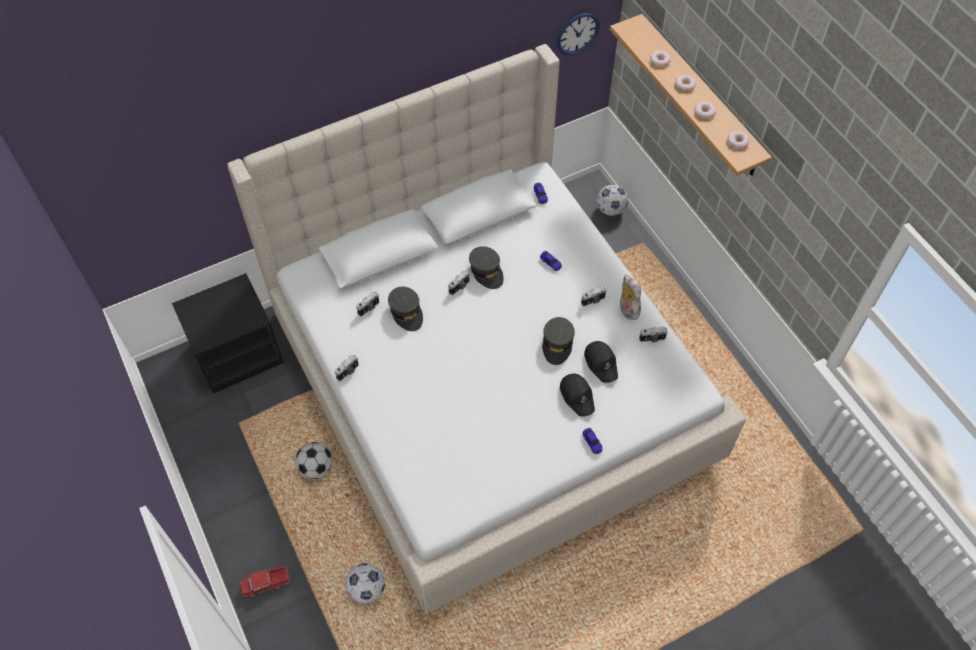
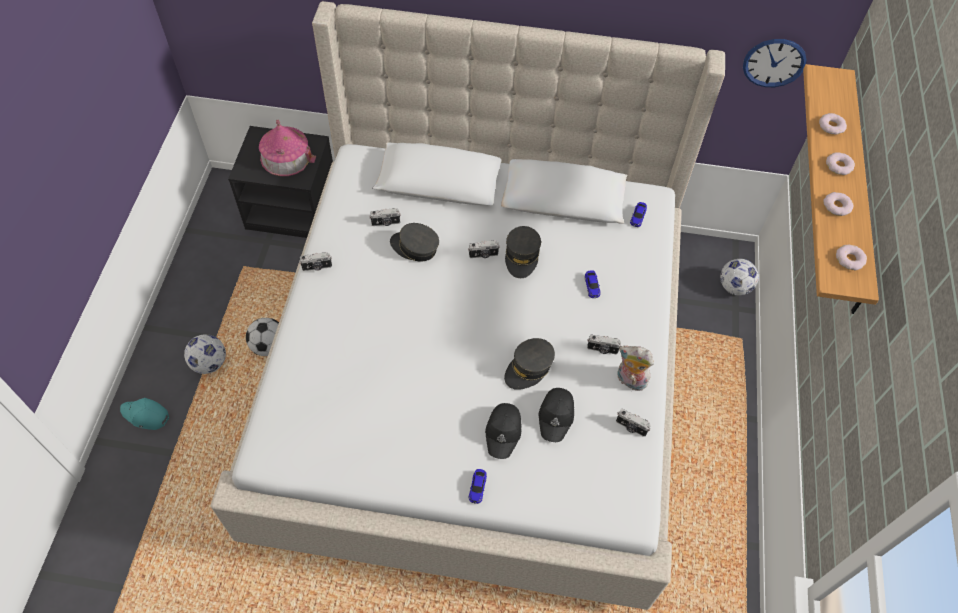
camera: 35 degrees right, 0 degrees up
(226, 309) = (286, 156): none -> toy house
(266, 584) = (145, 415): toy truck -> turquoise cap
(367, 589) = (216, 481): football -> football (209, 363)
(406, 312) = (415, 247): grey cap -> grey cap turned 105 degrees clockwise
(627, 310) = (629, 381): plush toy -> plush toy turned 75 degrees counterclockwise

